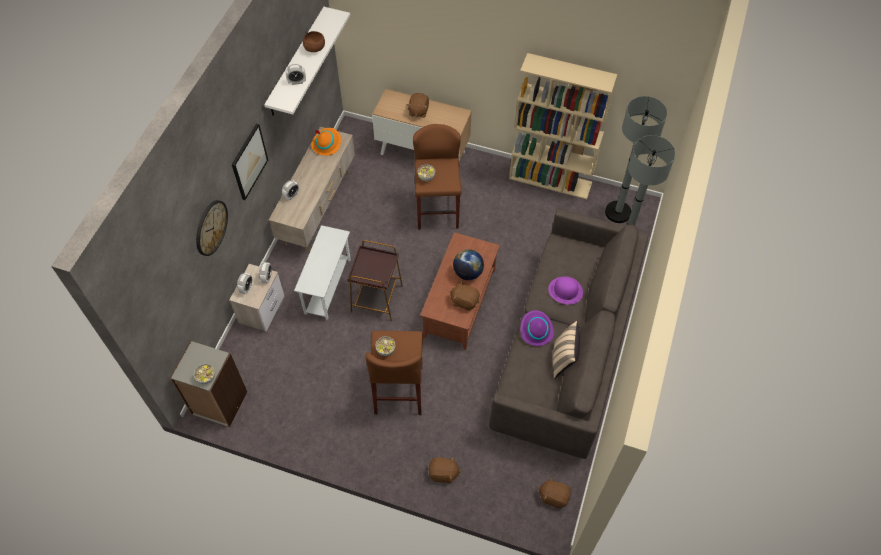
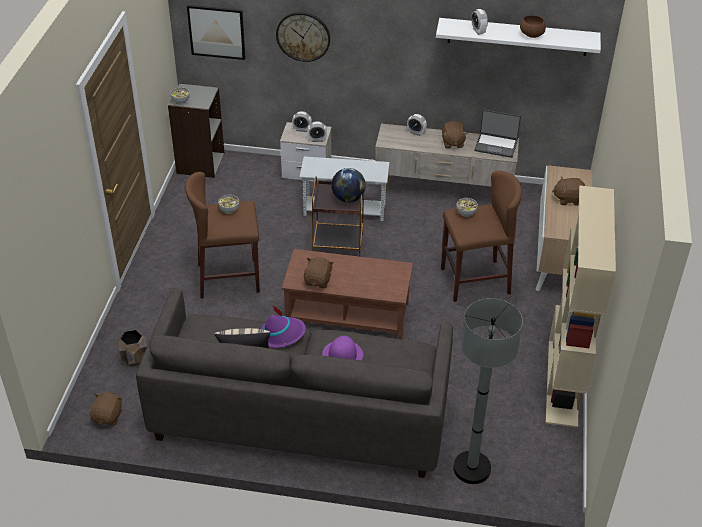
camera: 80 degrees right, 15 degrees down
(249, 161) = (388, 43): picture -> picture (216, 31)
(326, 143) = (496, 145): orange hat -> laptop
(443, 473) = (133, 323): brown plush toy -> brown plush toy (452, 143)
(468, 273) = (357, 279): globe -> globe (348, 198)
(487, 473) = (135, 358): none -> brown planter
(617, 212) = (535, 459): grey floor lamp -> none

